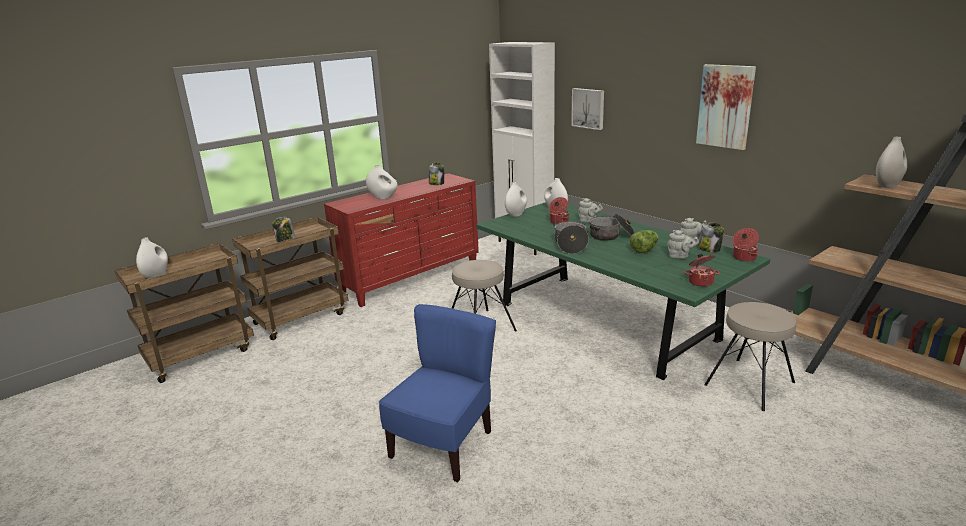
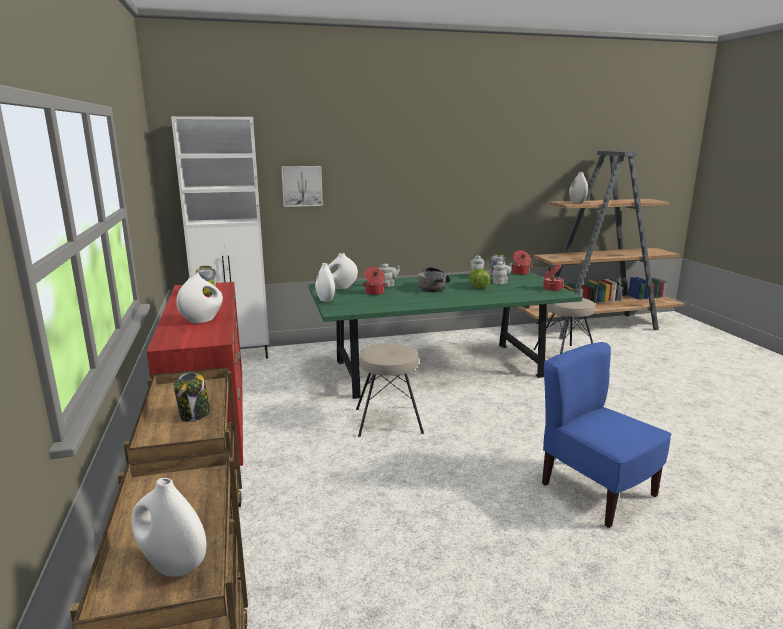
camera: 65 degrees left, 5 degrees down
(570, 245) = (436, 300): cooking pot -> none
(725, 106) = (444, 168): picture -> none

